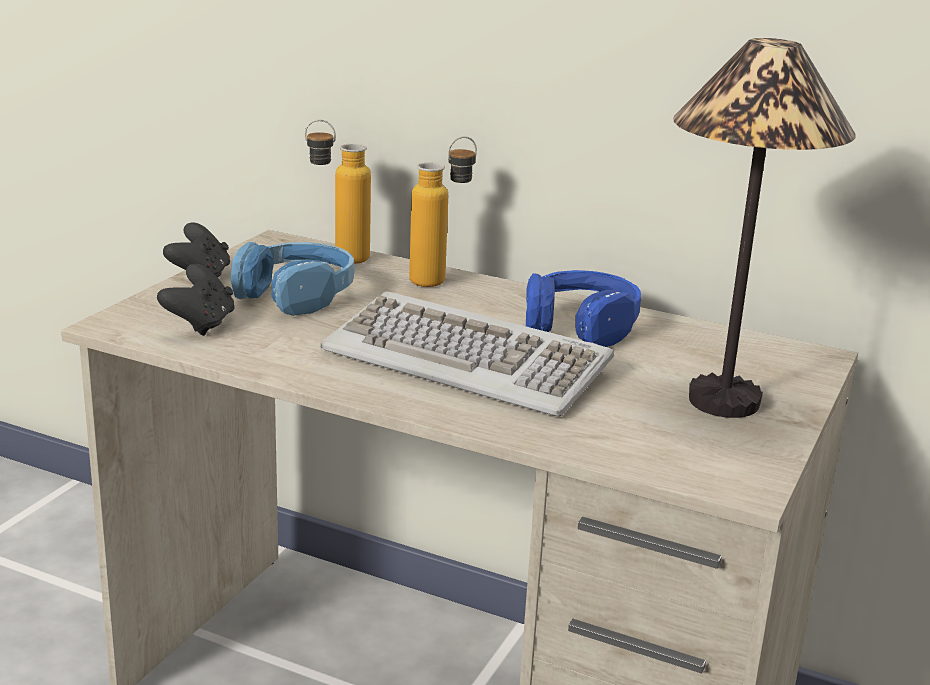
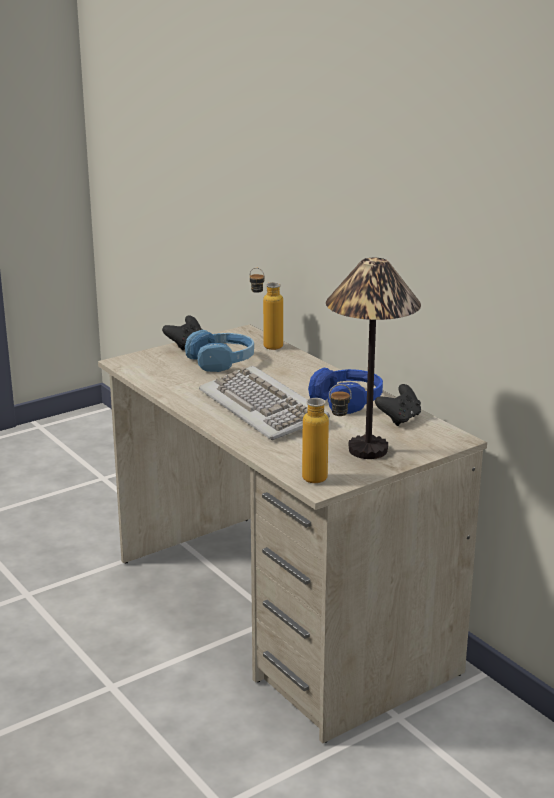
camera: 30 degrees right, 0 degrees up
(201, 325) = (160, 368): black game controller -> black game controller (399, 419)
(440, 279) = (305, 365): bottle -> bottle (325, 478)

